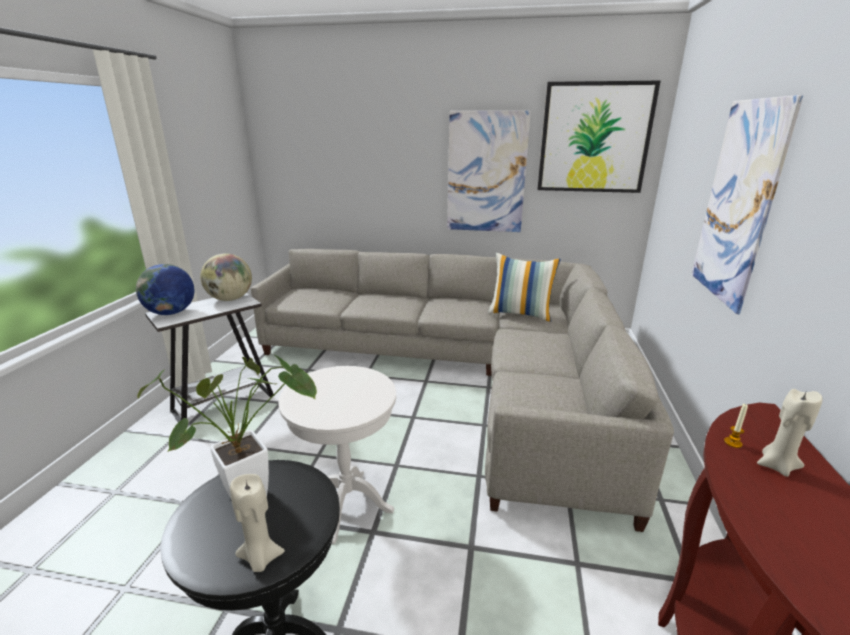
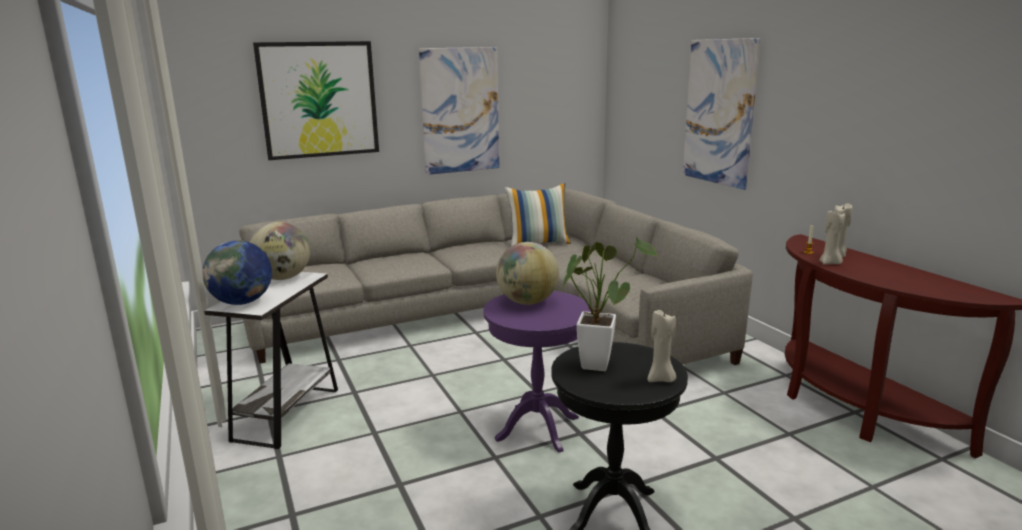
camera: 35 degrees left, 5 degrees down
(342, 383) = (527, 302): none -> globe
(348, 505) = (537, 428): white side table -> purple side table
(594, 138) = (552, 71): picture -> picture (319, 100)
(739, 478) = (830, 263): none -> beige candle

